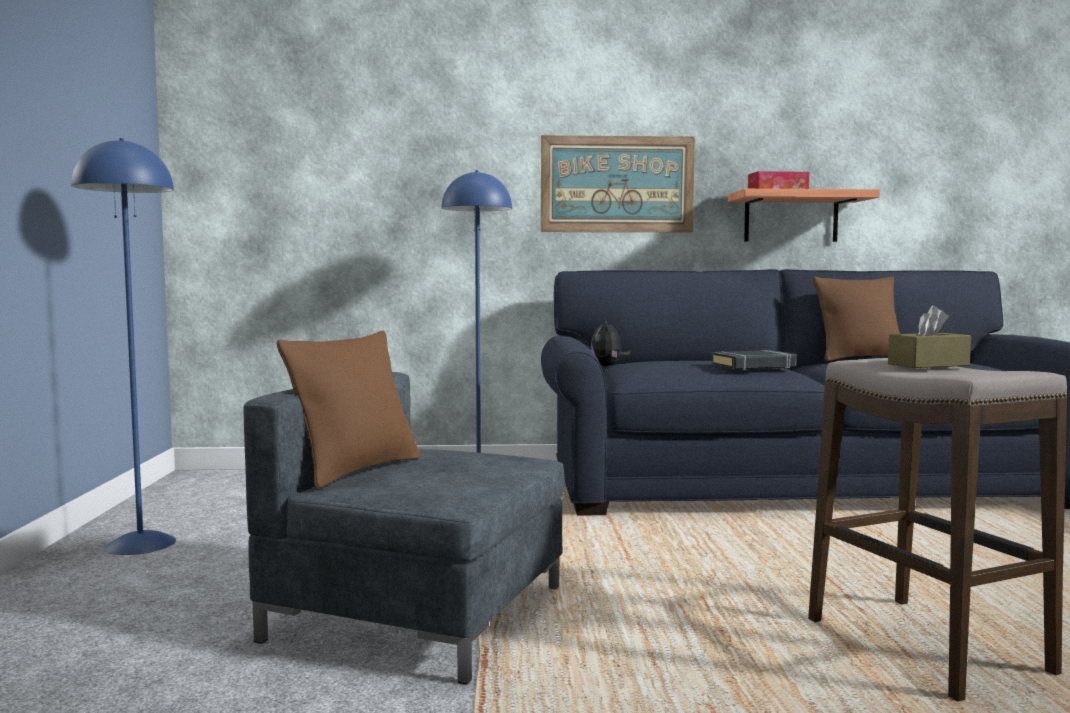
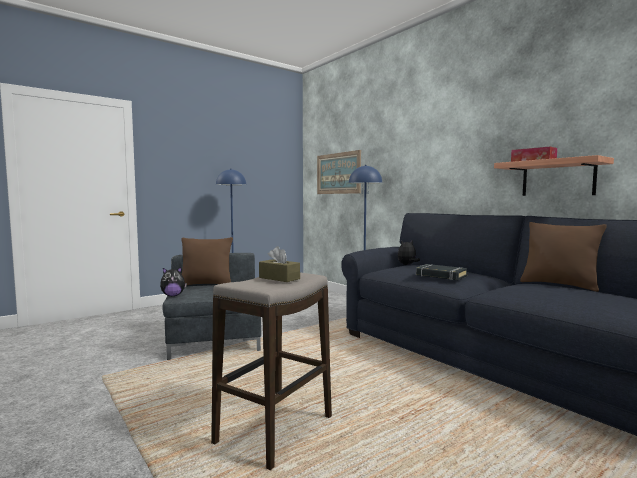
camera: 55 degrees right, 0 degrees up
(420, 502) = (173, 295): none -> plush toy
(617, 184) = (449, 164): picture -> picture (338, 173)

